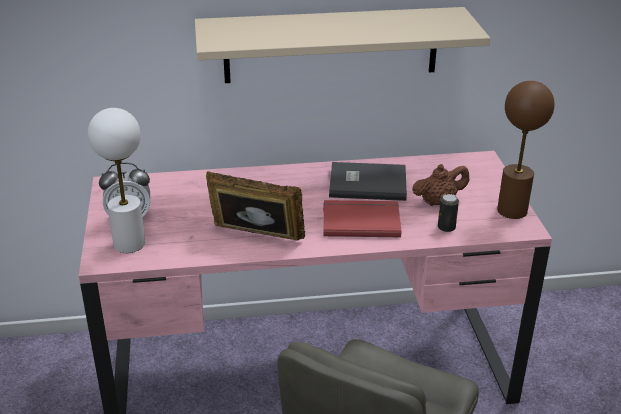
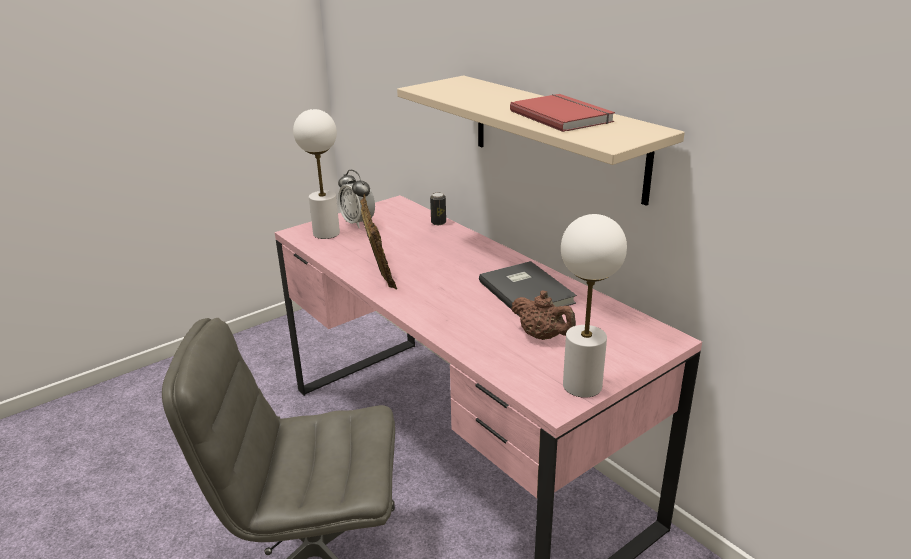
camera: 60 degrees right, 5 degrees down
(360, 220) = (458, 307): red book -> red book (562, 116)
(446, 227) = (498, 354): can -> can (438, 222)
(511, 211) = (581, 385): brown table lamp -> white table lamp

